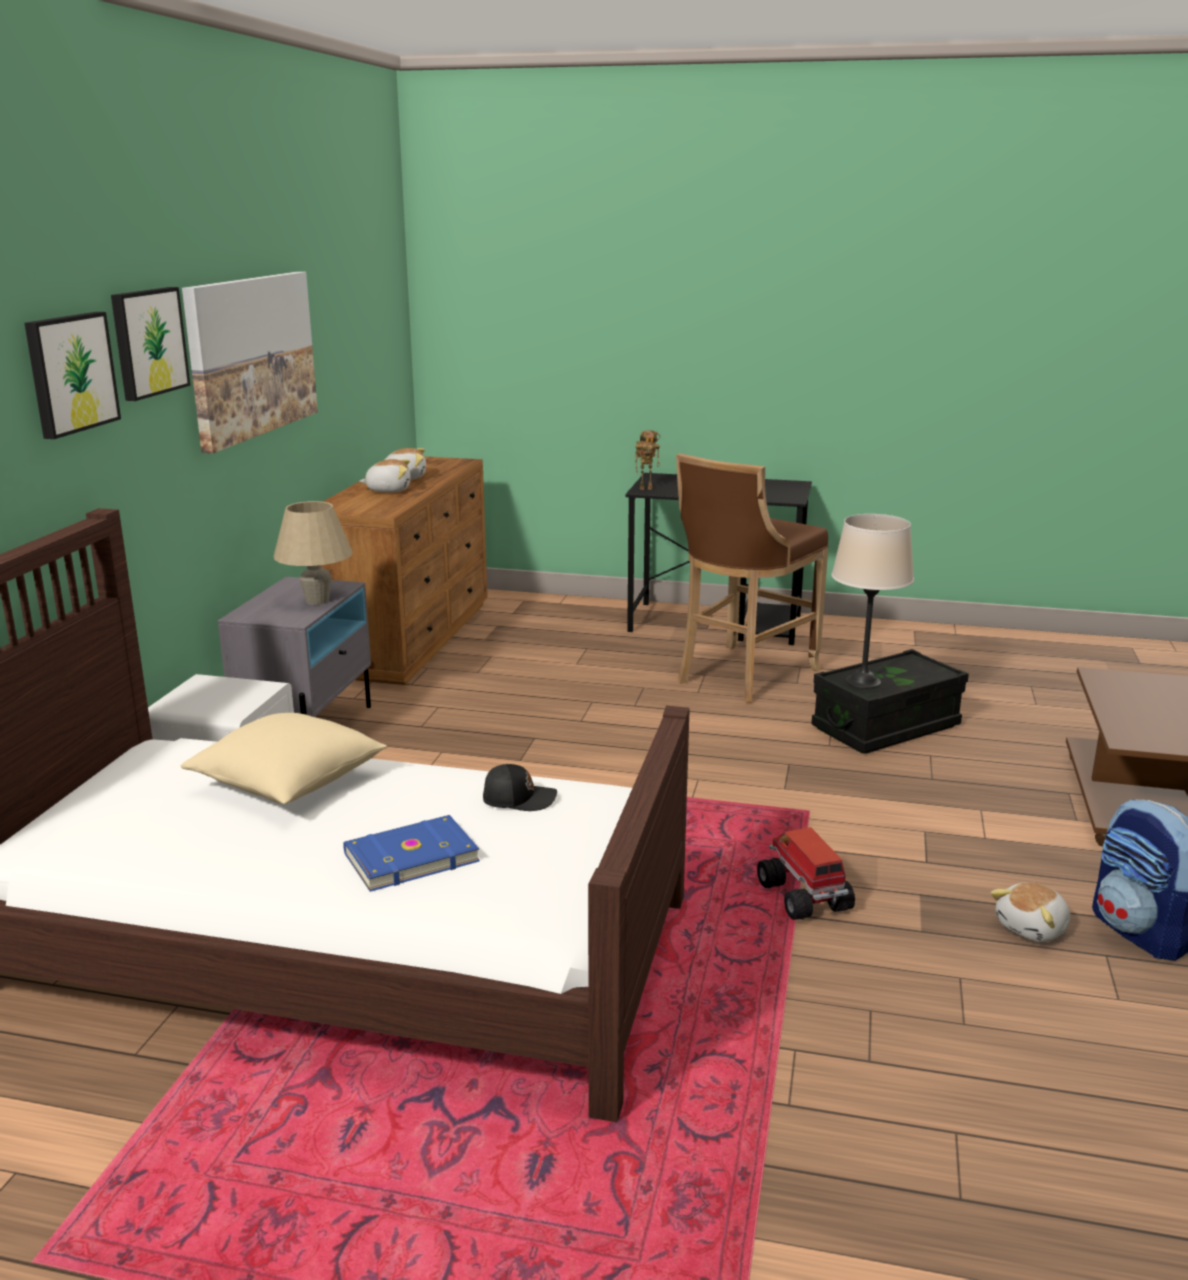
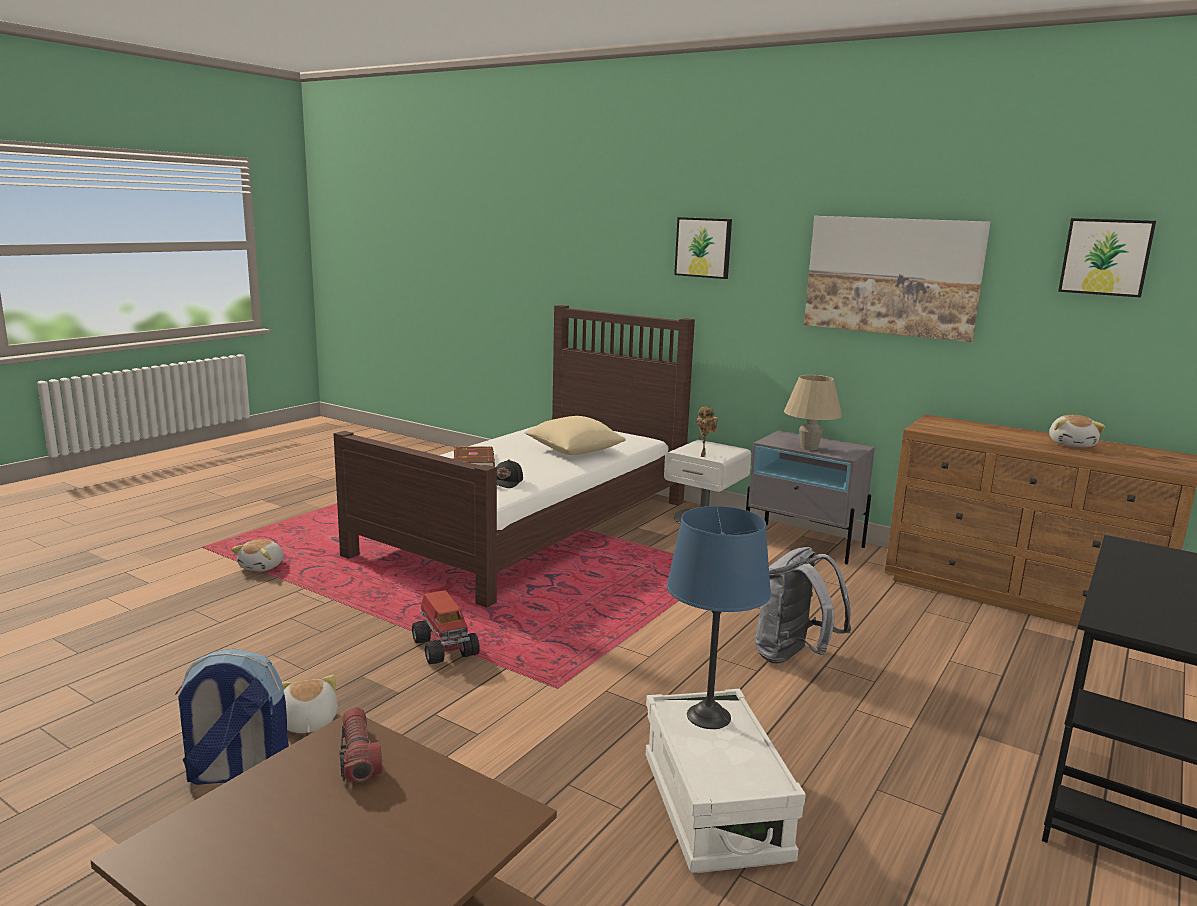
camera: 110 degrees right, 5 degrees down
(147, 342) = (772, 243): picture -> picture (1106, 257)
(388, 490) = (1011, 436): plush toy -> plush toy (263, 566)
(409, 857) = (475, 461): blue book -> brown book
(631, 718) = (793, 657): none -> grey backpack
(646, 488) = (1143, 549): toy robot -> toy robot (704, 455)
(741, 676) = (904, 753): brown stool -> none
(804, 898) = (444, 647): toy truck -> toy truck turned 60 degrees clockwise
(863, 682) = (708, 717): beige table lamp -> blue table lamp
(886, 727) = (714, 808): black storage box -> white storage box
(1142, 728) = (358, 755): none -> flashlight

